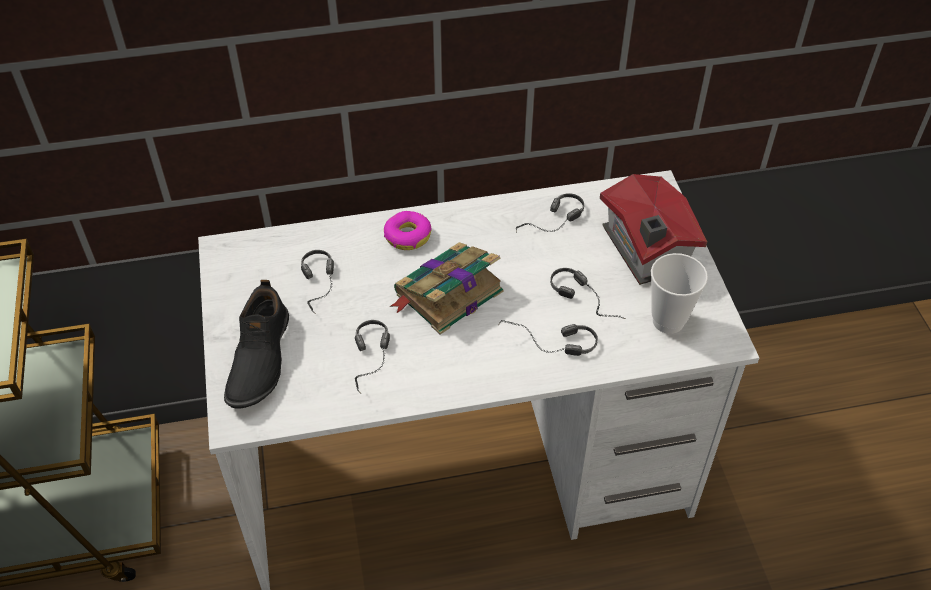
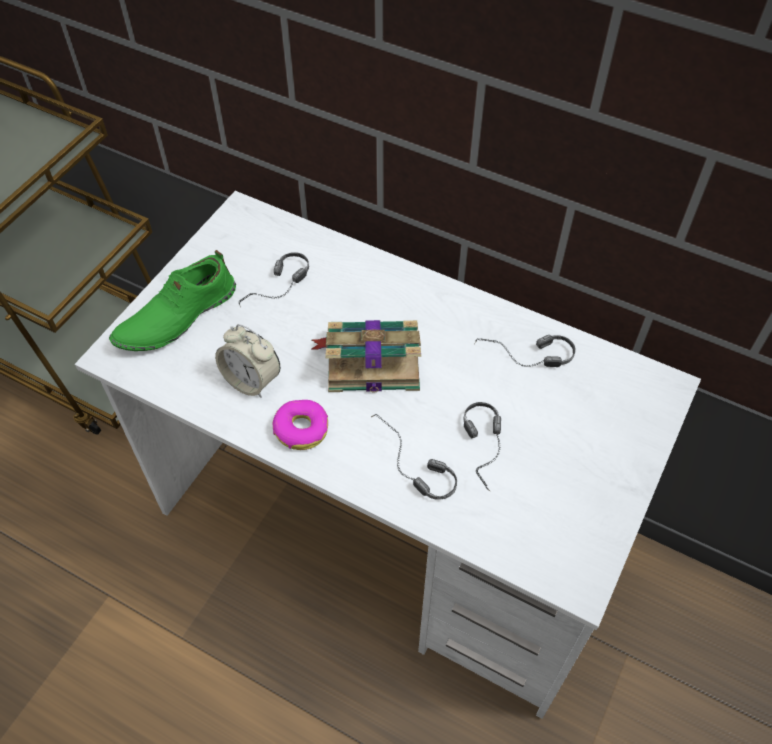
camera: 40 degrees right, 5 degrees up
(258, 359) = (176, 316): black shoe -> green shoe
(373, 364) = (252, 380): headphones -> alarm clock
(407, 236) = (390, 289): donut -> donut (301, 429)
(645, 251) = (590, 441): toy house -> none
(668, 321) = (542, 523): cup -> none

